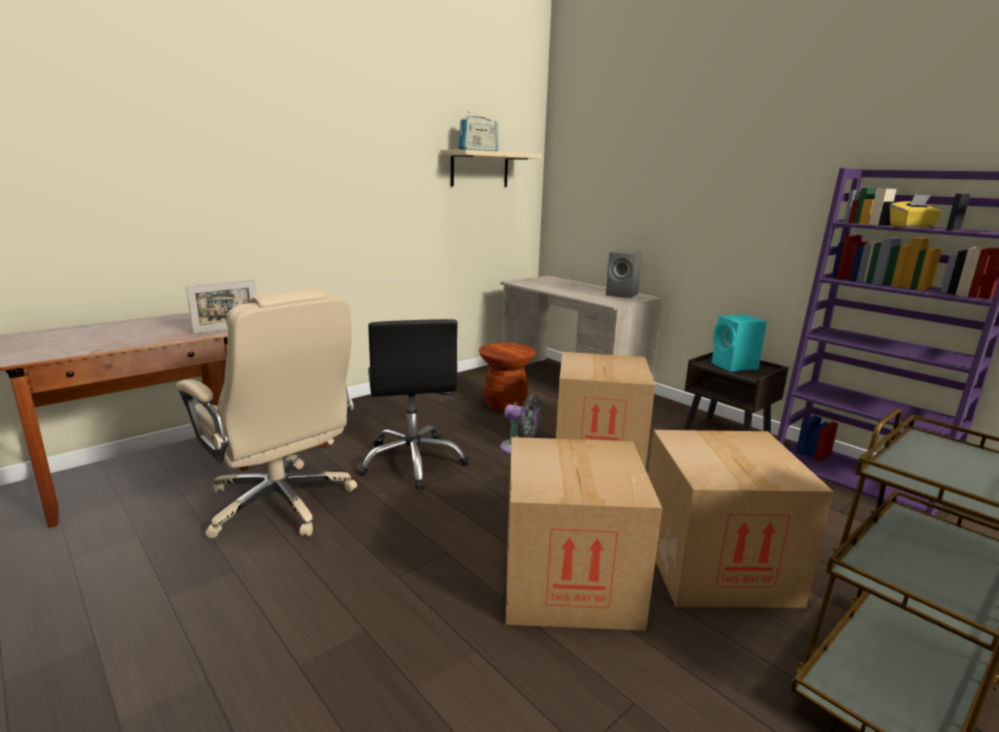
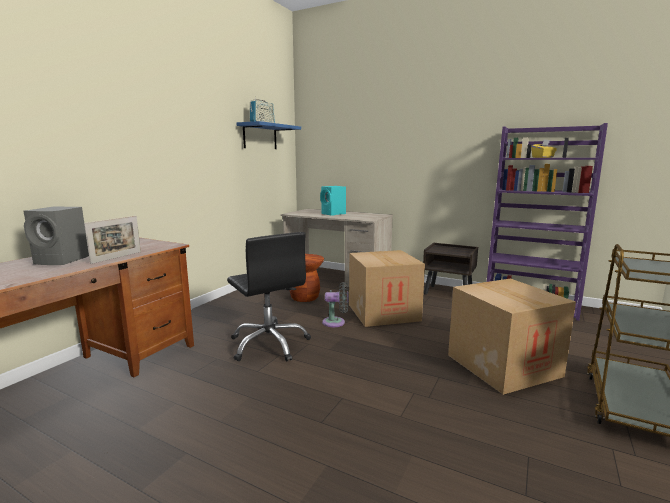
camera: 20 degrees left, 5 degrees down
(281, 503) = (188, 394): beige office chair -> none
(479, 169) = (260, 137): beige shelf -> blue shelf
(569, 580) = (433, 395): cardboard box -> none
(623, 294) = (368, 215): grey speaker -> grey speaker (63, 260)
(734, 366) = (450, 250): turquoise speaker -> turquoise speaker (333, 214)

